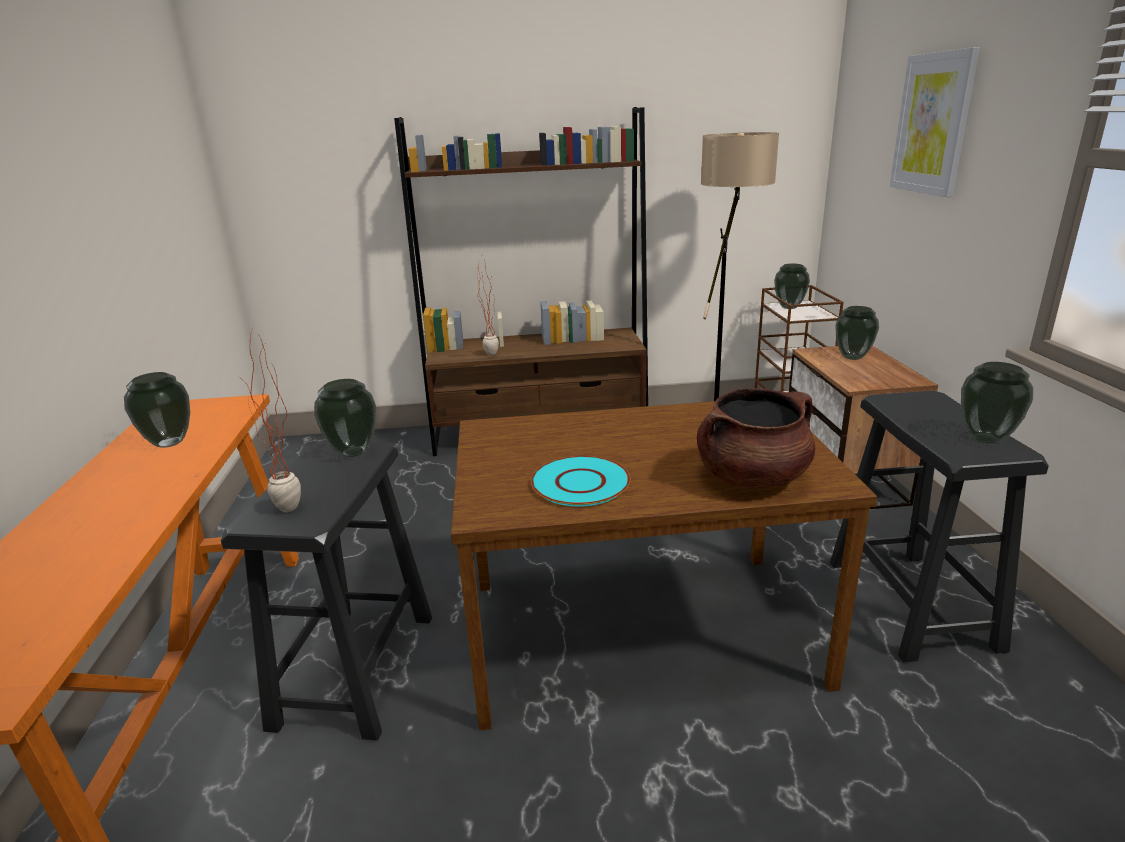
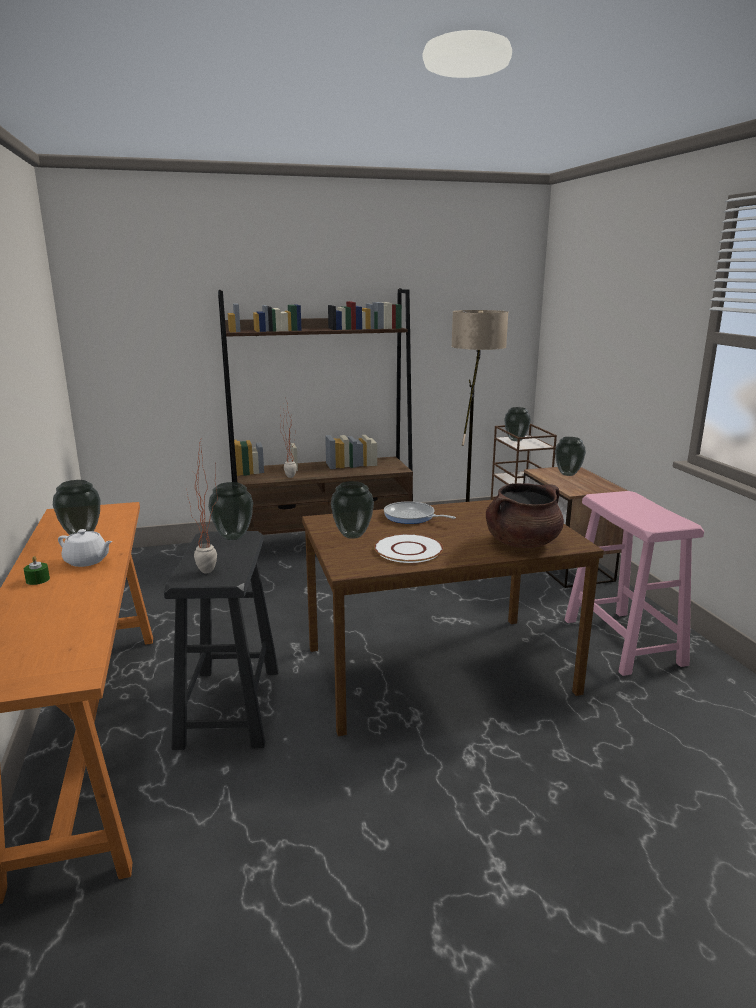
camera: 10 degrees left, 5 degrees down
(70, 513) = (38, 580): none -> green candle
(148, 485) = (87, 561): none -> white teapot
(579, 483) = (408, 550): turquoise plate -> white plate
(605, 426) = (411, 517): none -> frying pan
(911, 604) = (623, 642): black stool -> pink stool
(933, 124) = (615, 310): picture -> none
(984, 438) = (664, 517): vase -> vase (352, 535)

